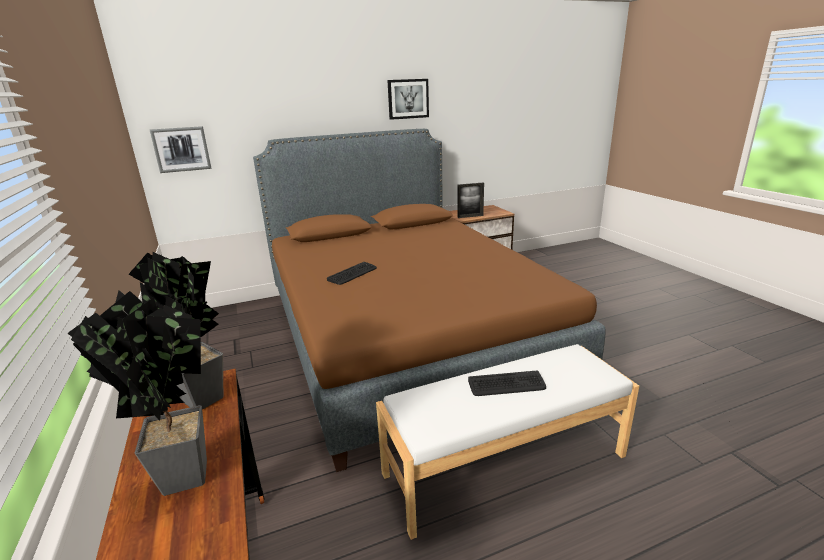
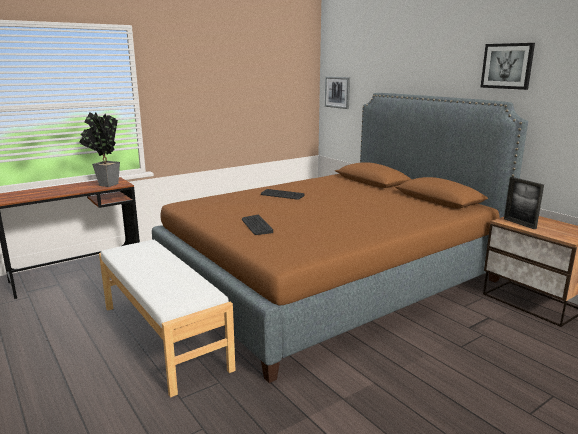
camera: 75 degrees right, 5 degrees down
(177, 475) = (58, 190): potted plant -> none
(506, 384) = (160, 269): keyboard -> keyboard (256, 225)

